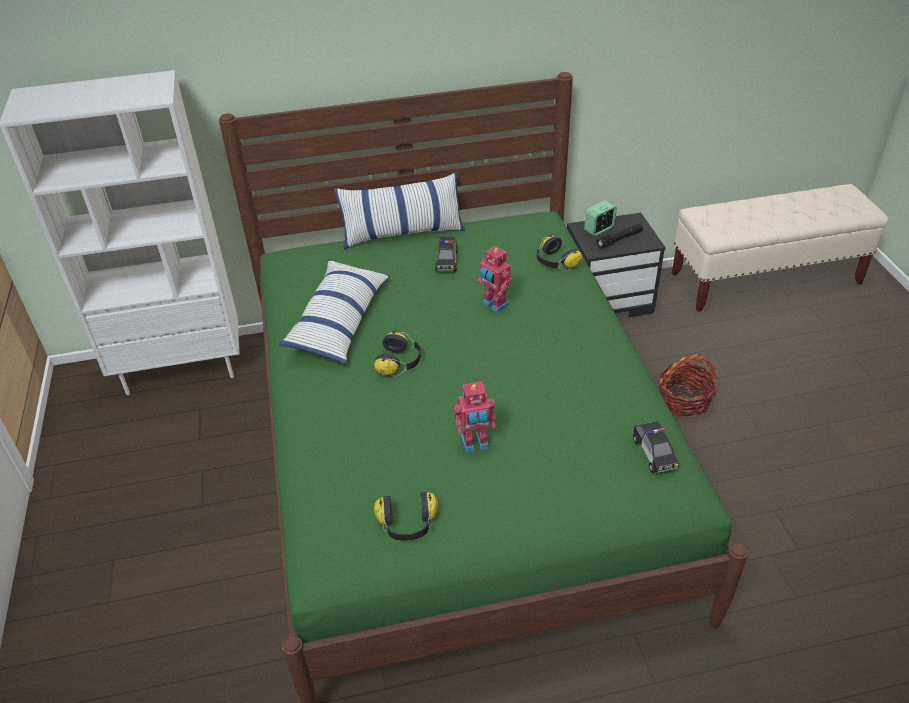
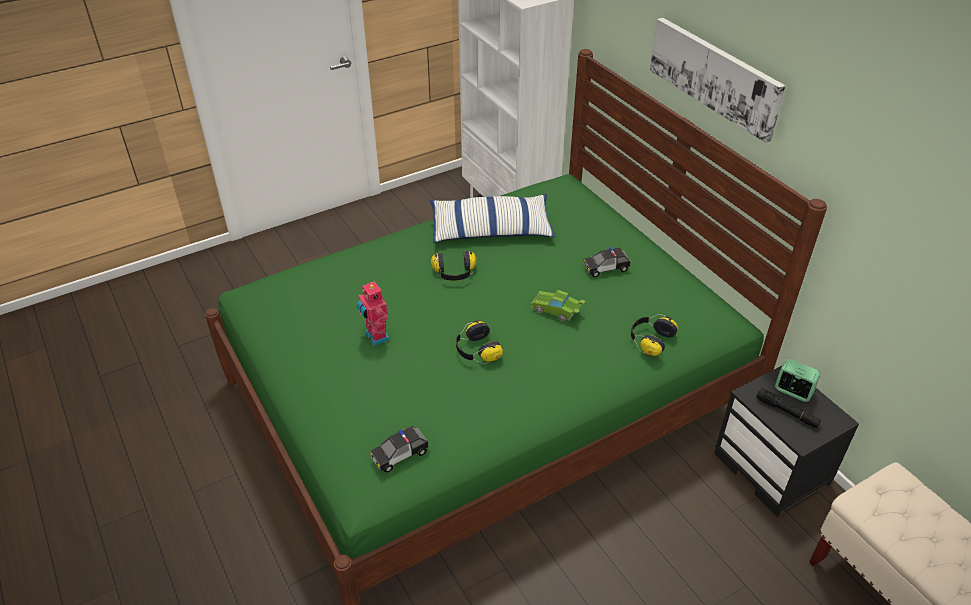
camera: 70 degrees right, 0 degrees up
(402, 233) = (637, 234): pillow -> none
(406, 42) = (714, 76): none -> picture
(407, 525) = (285, 320): headphones -> headphones (476, 351)
(494, 305) = (557, 311): toy robot -> green toy car
(684, 400) = (643, 567): basket -> none

